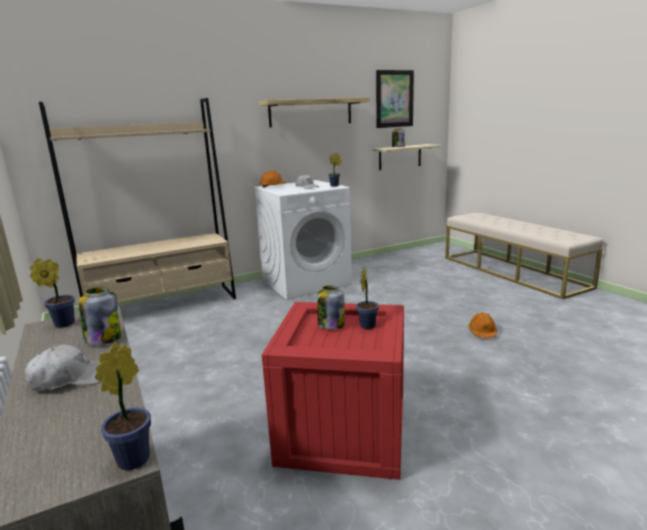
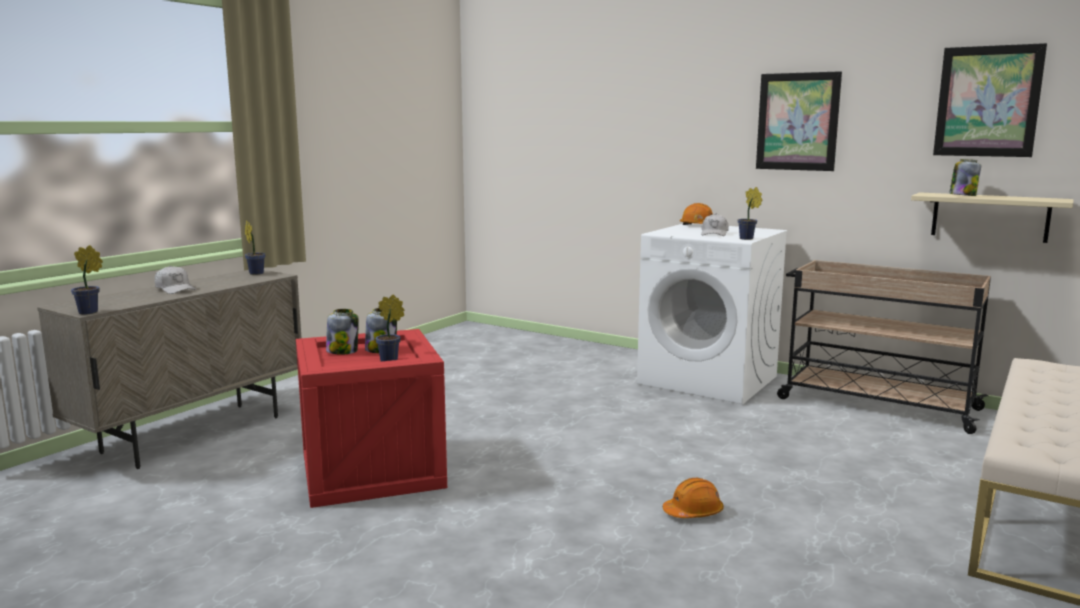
camera: 60 degrees right, 5 degrees down
(103, 338) = (234, 283): jar -> jar (343, 351)
(163, 306) = (546, 343): beige bookcase -> none
(311, 112) = (797, 121): shelf -> picture
(381, 262) = (875, 404): none -> beige cart

